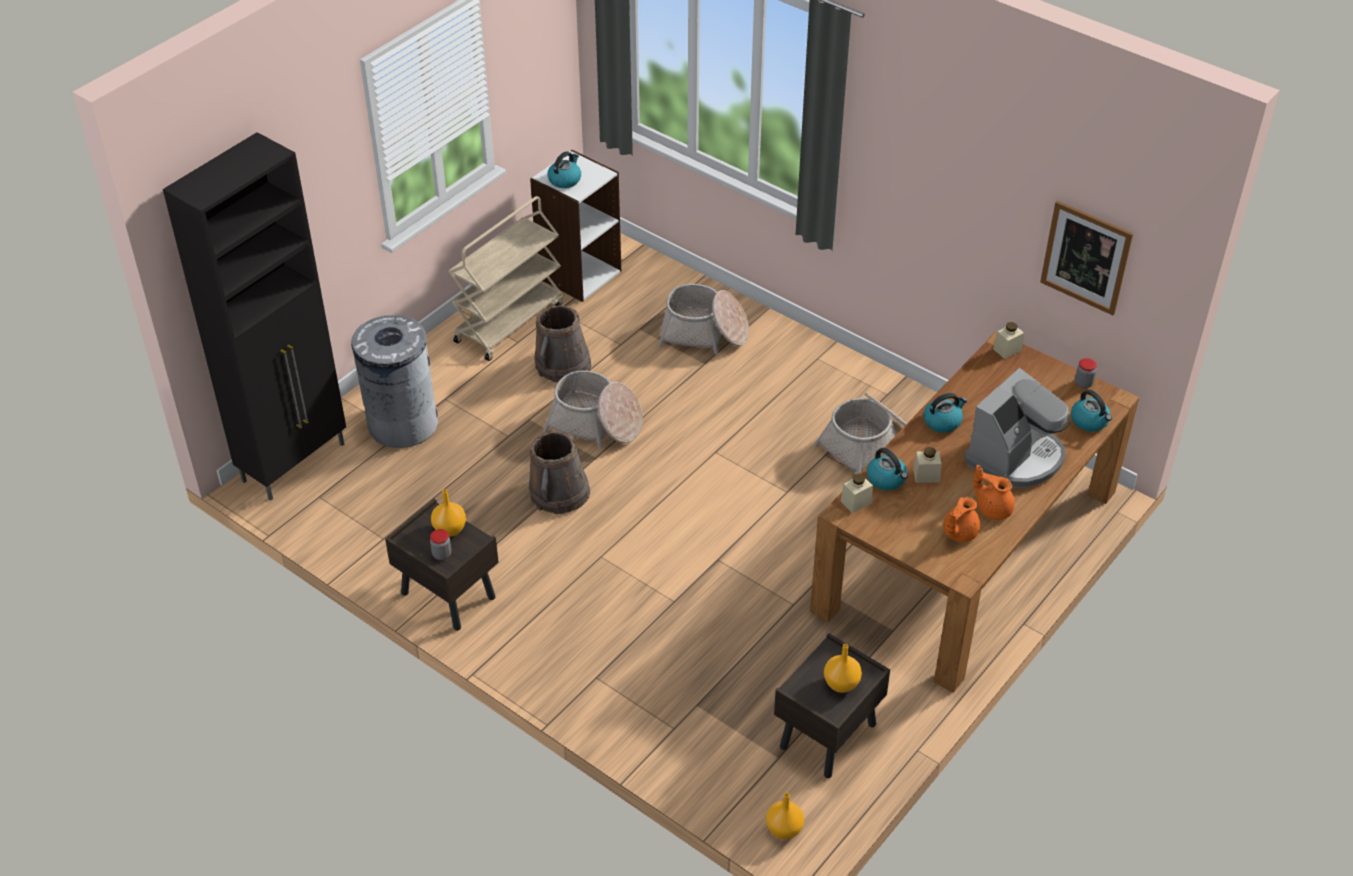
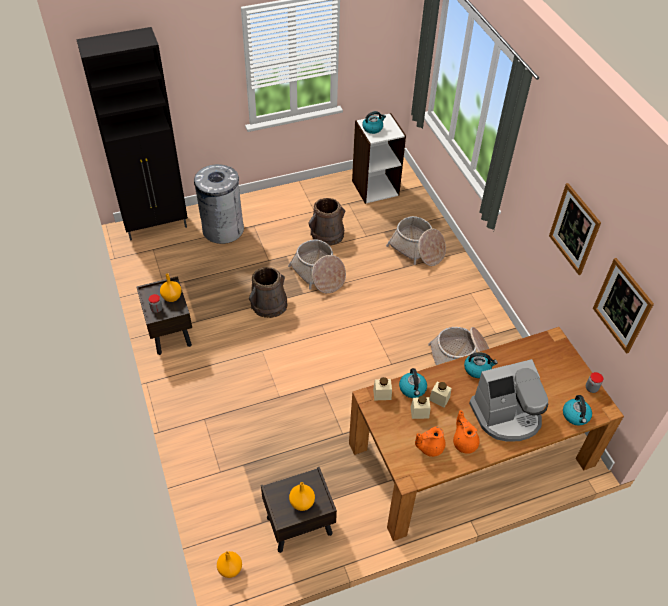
camera: 30 degrees right, 5 degrees up
(509, 322) = (318, 198): beige cart -> none
(976, 191) = (574, 229): none -> picture
(1007, 349) = (557, 342): beige jar -> beige jar (419, 412)

